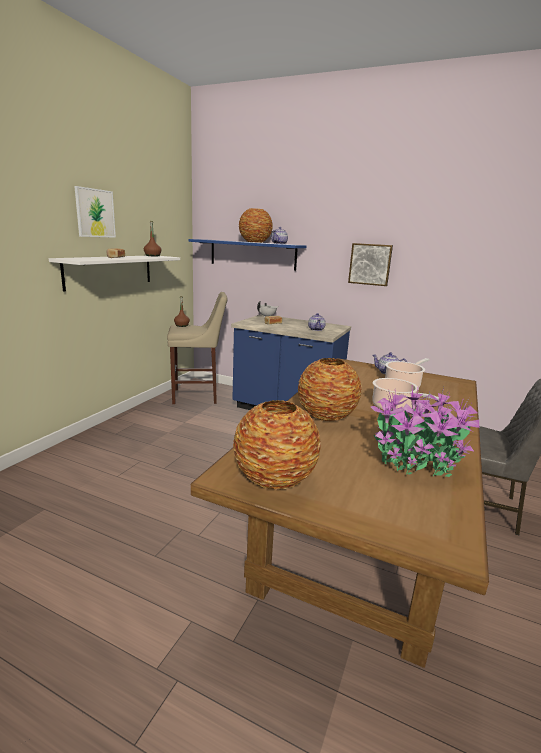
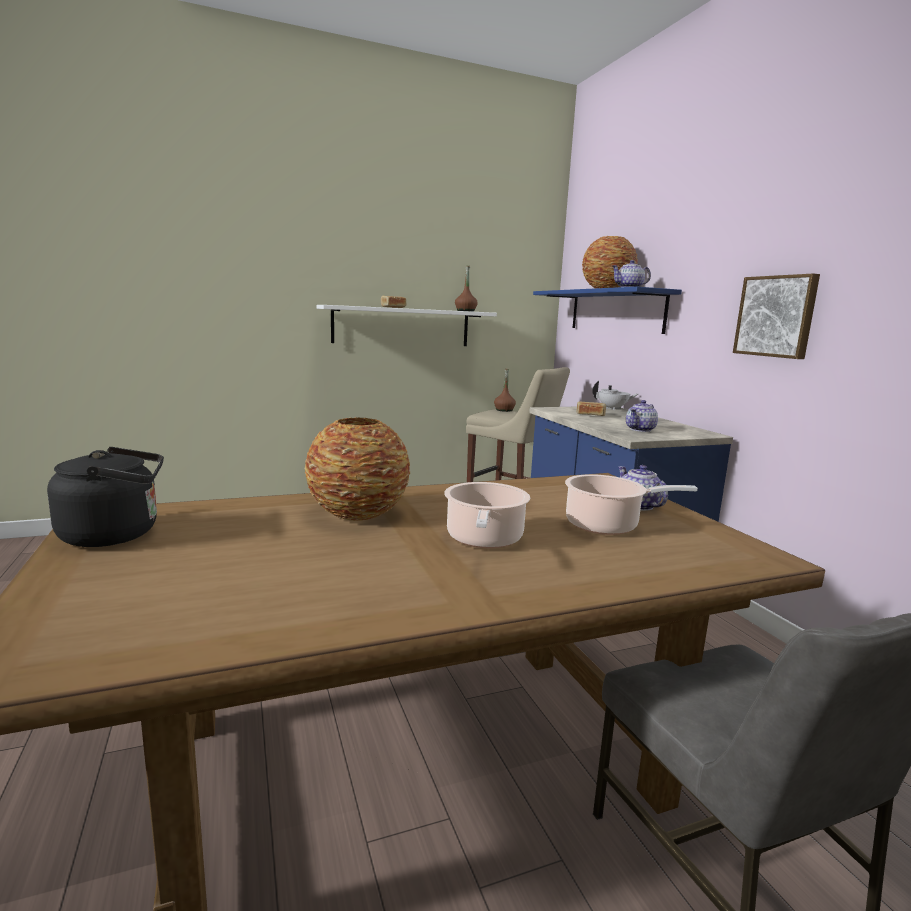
camera: 45 degrees right, 5 degrees down
(95, 213) = (387, 256): picture -> none
(275, 479) = (116, 534): vase -> black kettle
(415, 459) = (294, 590): potted plant -> none

